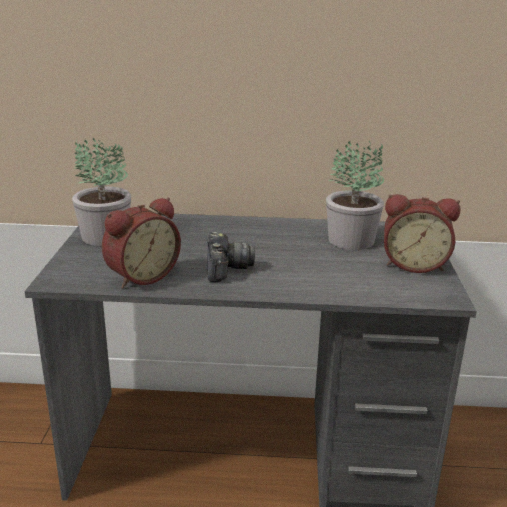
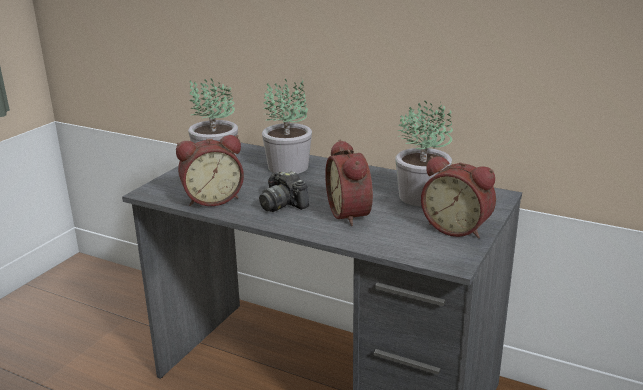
camera: 25 degrees right, 0 degrees up
(190, 229) = (288, 166): none -> potted plant
(225, 269) = (283, 204): camera -> camera turned 120 degrees clockwise
(305, 267) = (352, 214): none -> alarm clock

